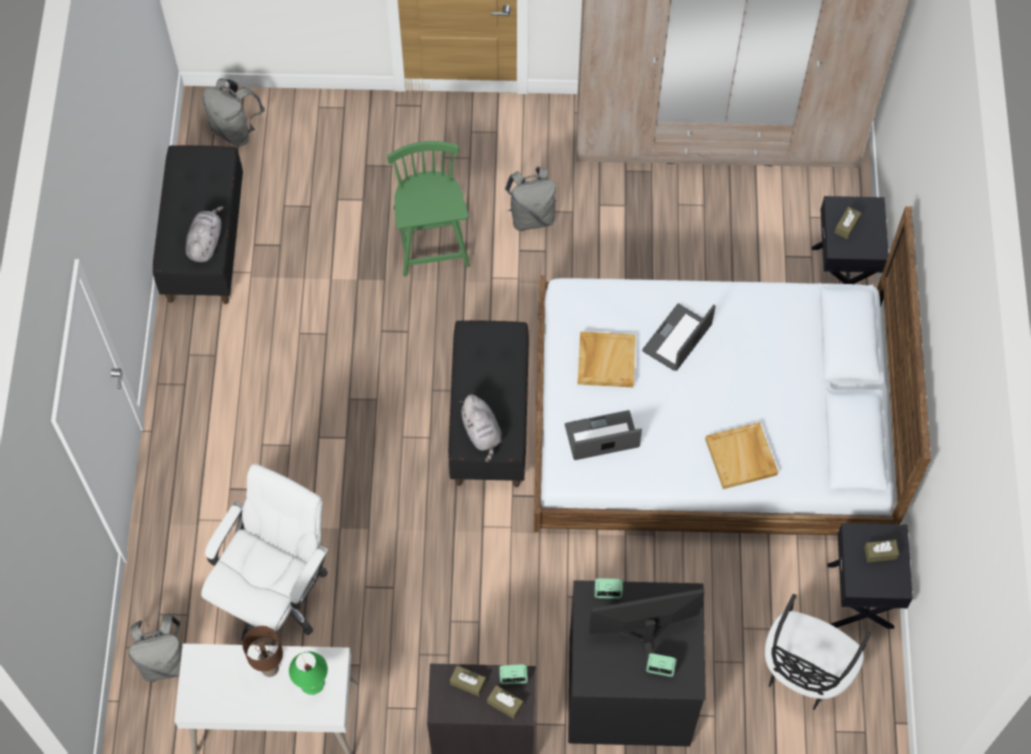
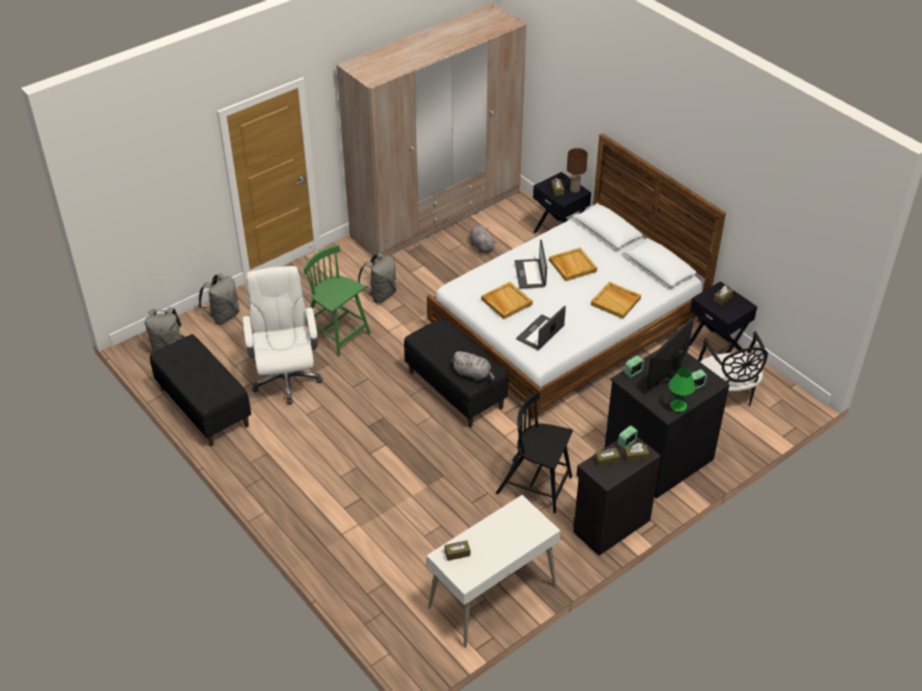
camera: 40 degrees left, 20 degrees down
(165, 661) = (396, 614): grey backpack -> grey backpack (223, 316)
(205, 242) = (221, 383): grey plush toy -> grey plush toy (481, 246)
(213, 667) = (457, 553): none -> brown tissue box
(270, 668) = (490, 532): brown table lamp -> brown table lamp (574, 189)
(275, 593) = (425, 538): white office chair -> white office chair (286, 378)
(311, 683) = (520, 523): green table lamp -> green table lamp (678, 406)
(453, 619) = (535, 486): none -> black chair
(743, 362) = (572, 266): none -> beige tray

